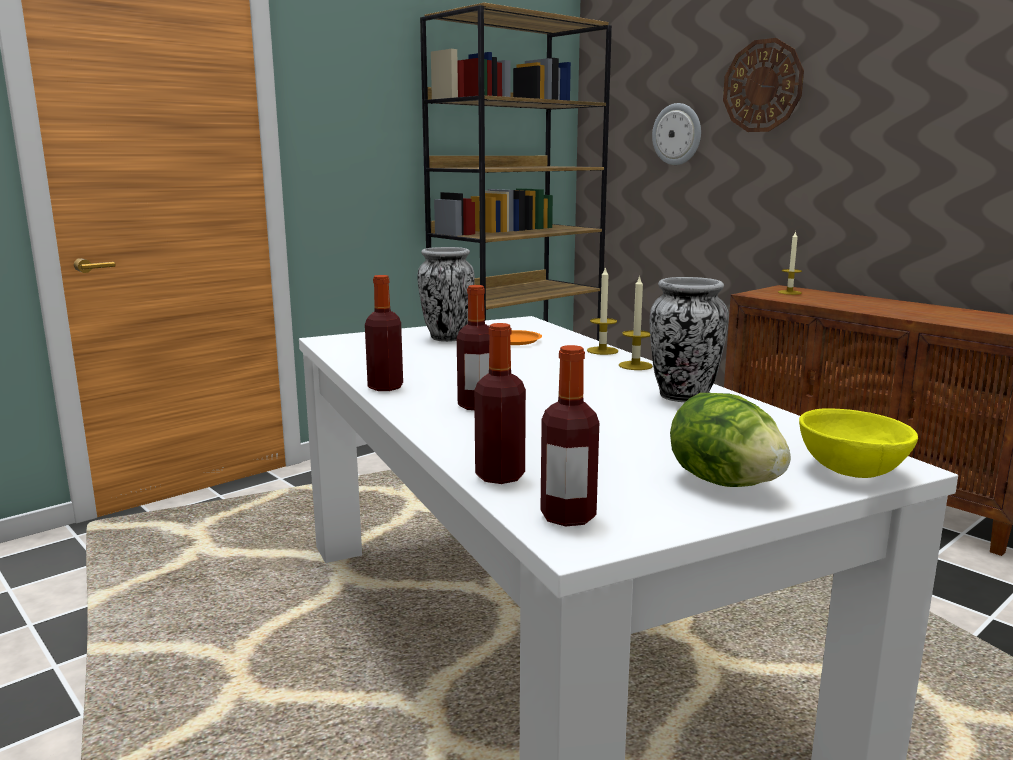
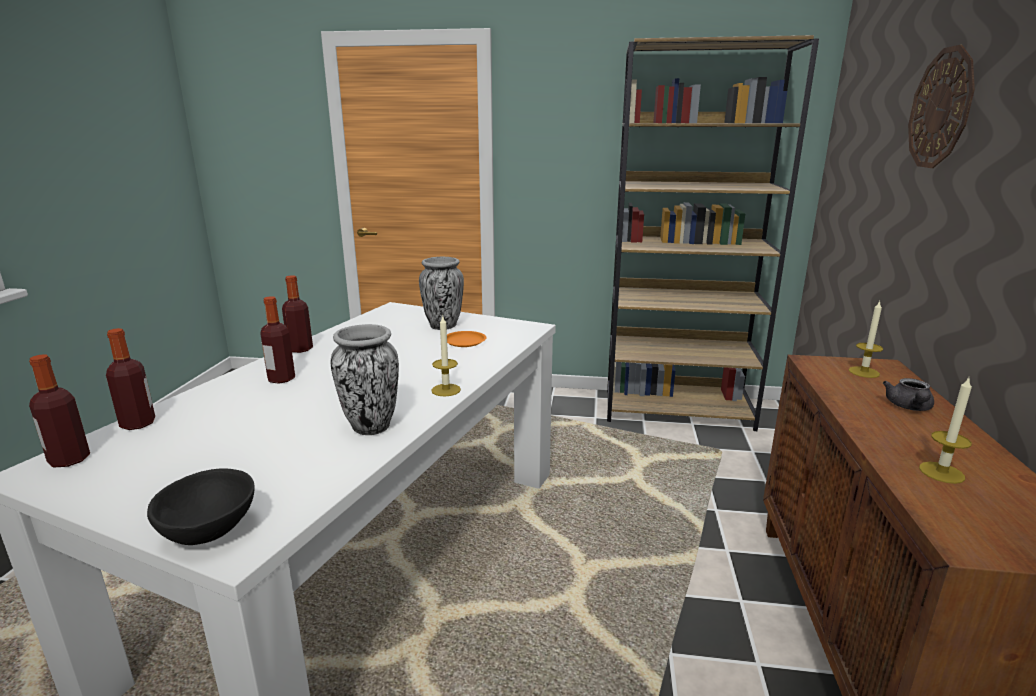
camera: 50 degrees right, 5 degrees up
(602, 351) = (477, 370): candle -> candle (941, 472)
(677, 134) = (876, 160): wall clock -> none
(724, 483) = (156, 489): lettuce -> none
(852, 471) = (211, 532): yellow bowl -> black bowl
(856, 300) = (909, 407): none -> grey teapot

